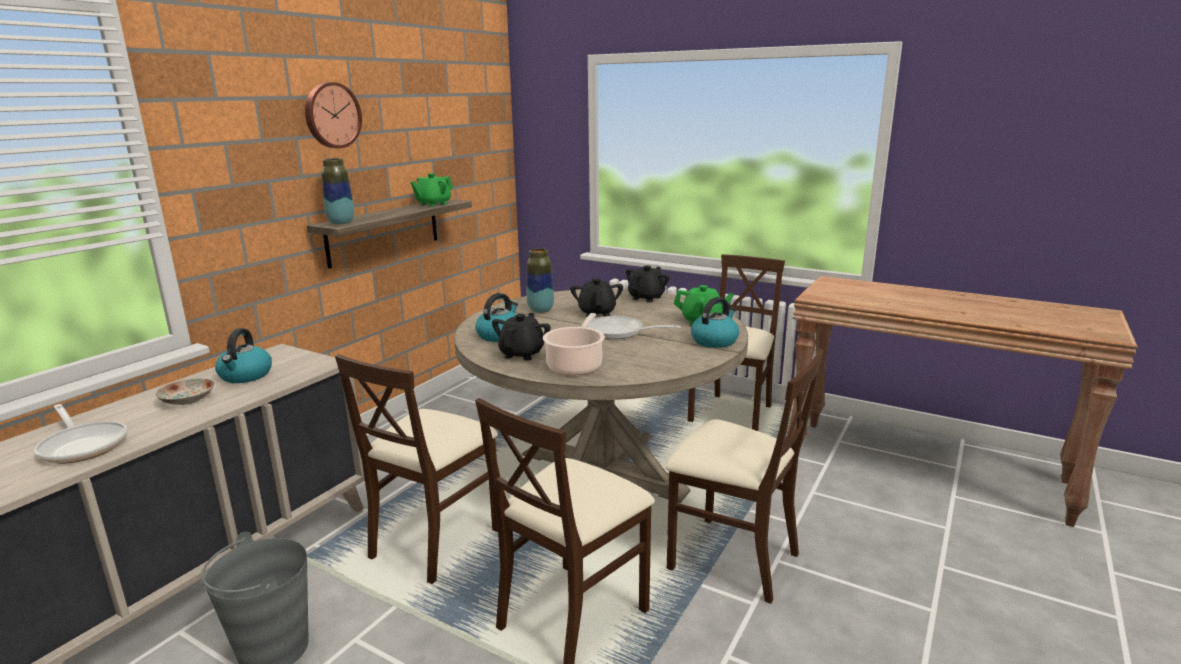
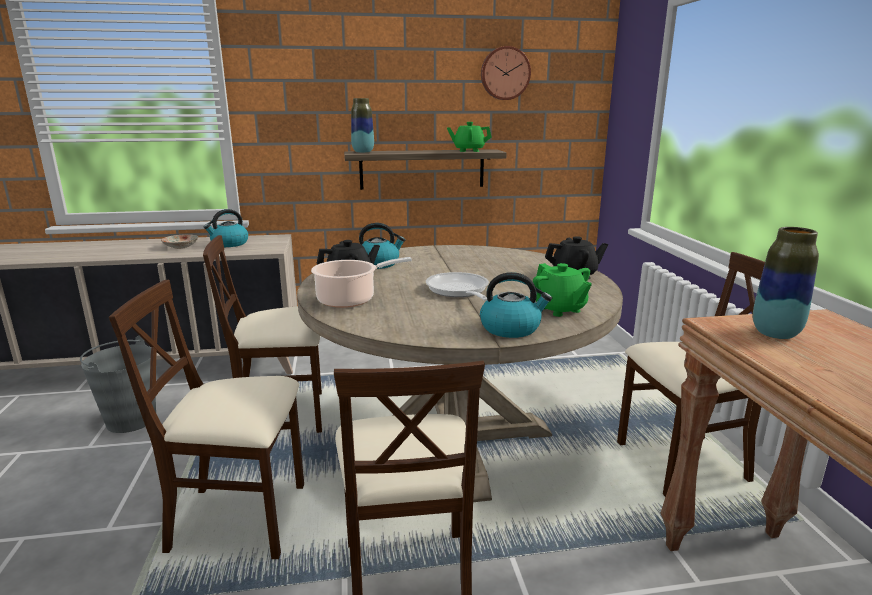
camera: 50 degrees right, 0 degrees up
(83, 445) = (105, 251): frying pan -> none
(331, 115) = (379, 64): wall clock -> wall clock (505, 73)
(540, 310) = (458, 257): vase -> vase (775, 334)
(597, 313) = (492, 272): black teapot -> none

